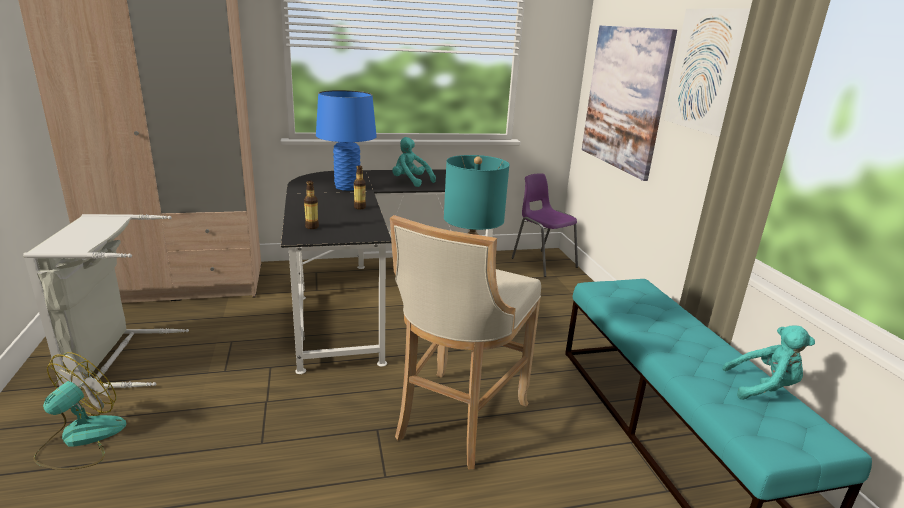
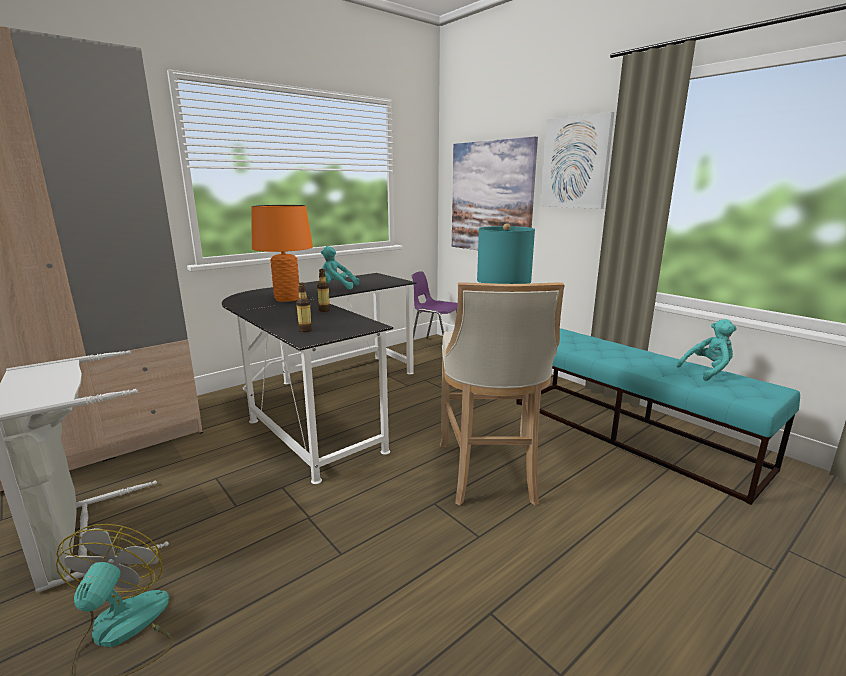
camera: 25 degrees left, 5 degrees down
(347, 187) = (287, 299): blue table lamp -> orange table lamp

